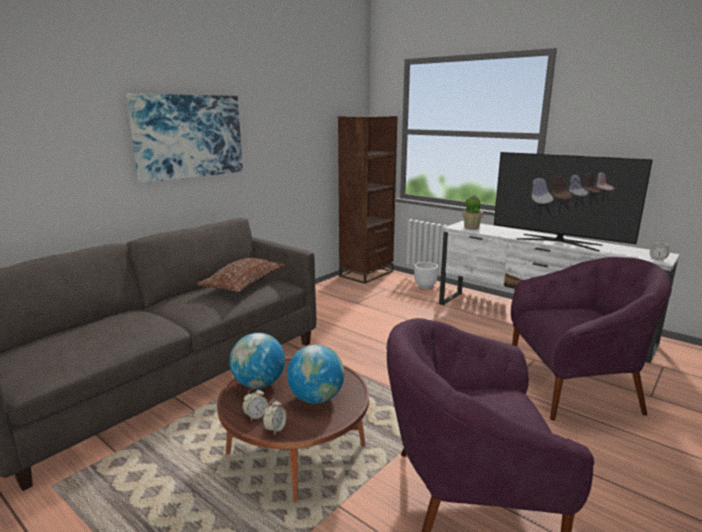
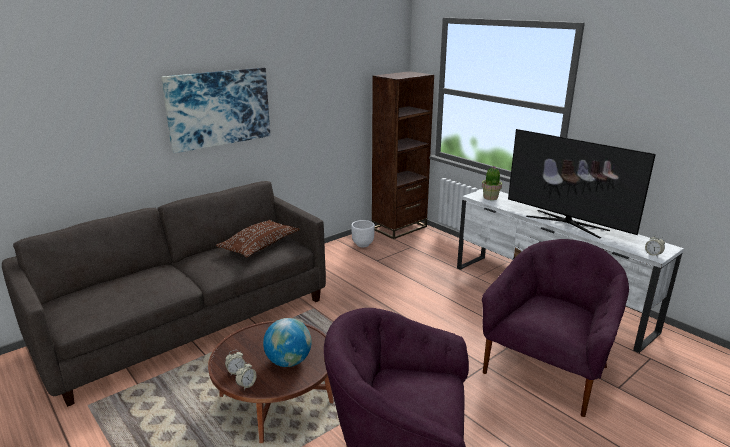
camera: 10 degrees right, 5 degrees up
(259, 384) = (248, 343): globe -> none
(424, 286) = (451, 247): white planter -> white planter (362, 244)
(574, 387) = (547, 369): purple armchair -> purple armchair turned 60 degrees counterclockwise

